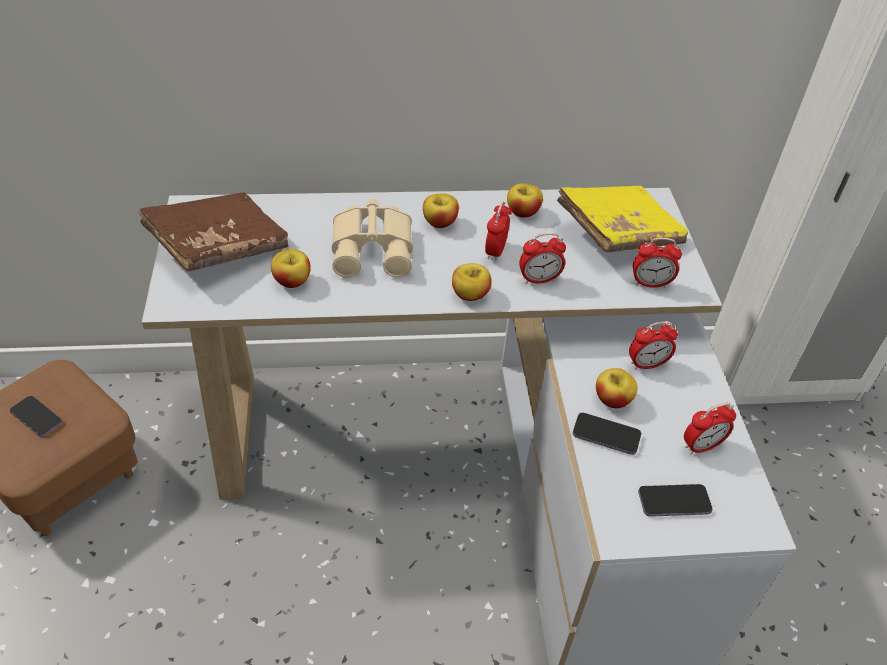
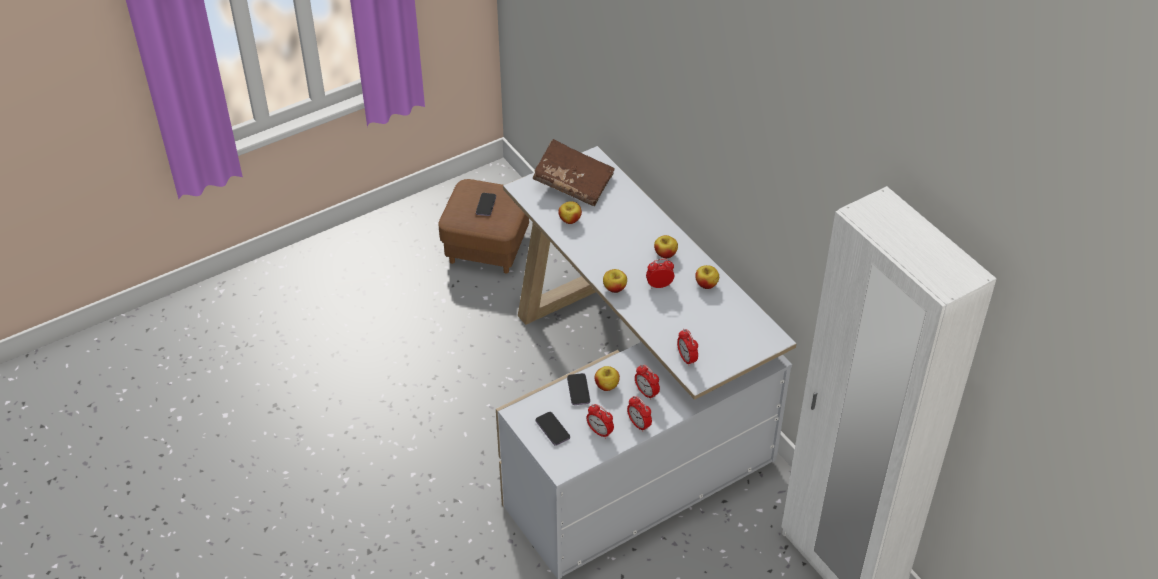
camera: 65 degrees right, 0 degrees up
(374, 247) = (621, 237): beige binoculars -> none
(539, 279) = (650, 311): alarm clock -> alarm clock (639, 424)
(618, 233) = (723, 332): yellow book -> none

